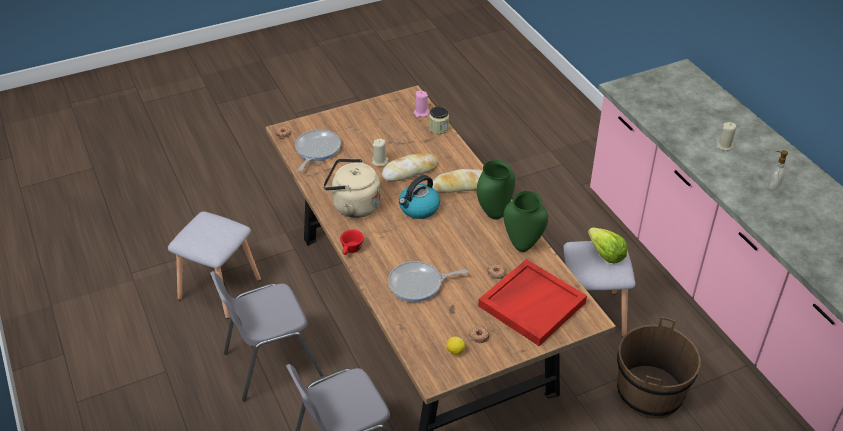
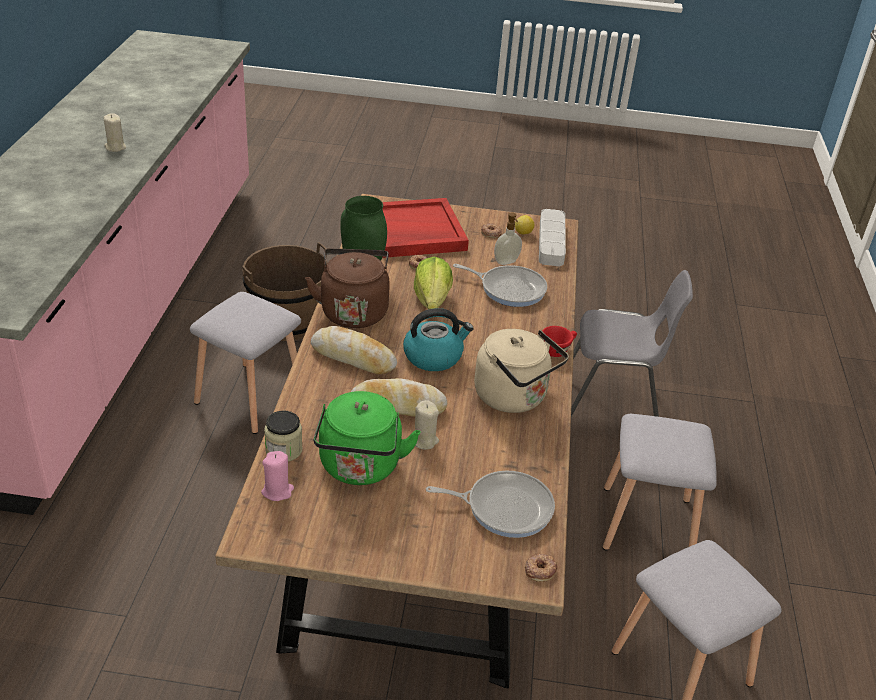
camera: 150 degrees left, 5 degrees down
(271, 363) = (648, 525): grey chair -> grey stool
(316, 150) = (504, 507): frying pan -> frying pan turned 135 degrees counterclockwise
(397, 136) = (360, 468): none -> green kettle
(426, 353) = (551, 241): none -> grey tray
(494, 215) = (353, 311): green vase -> brown kettle
(605, 254) = (234, 315): lettuce -> lettuce (432, 301)
(724, 146) = (41, 204): beige candle -> beige candle (115, 147)
(773, 186) = (77, 161): soap dispenser -> soap dispenser (506, 262)

